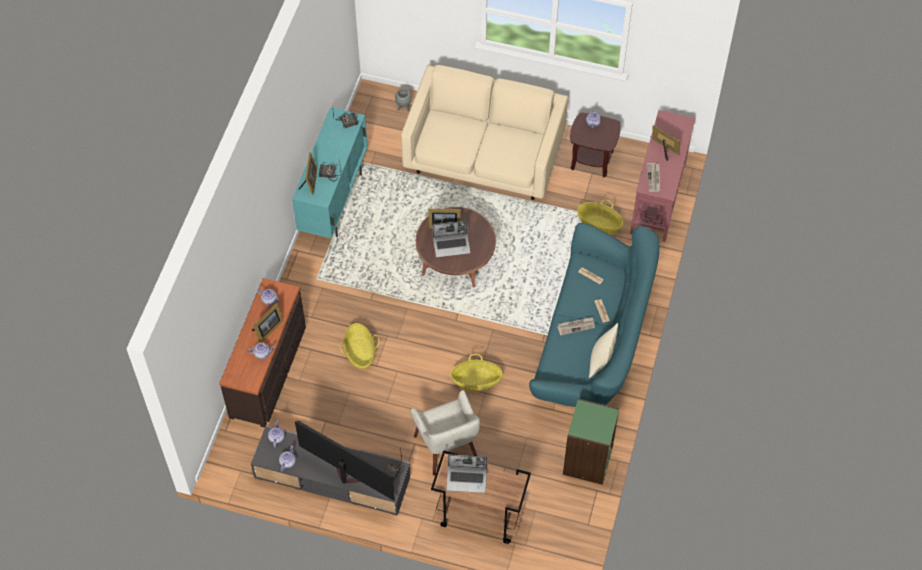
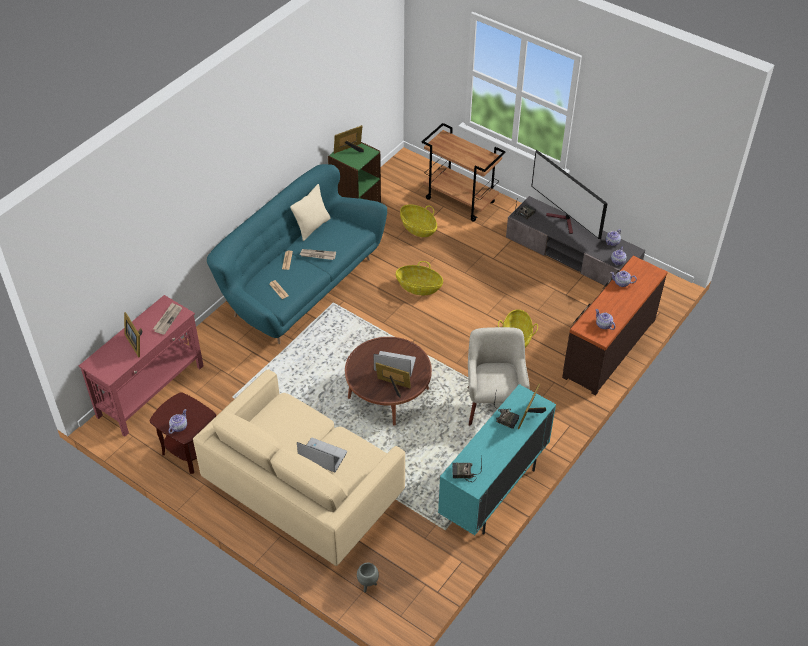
camera: 160 degrees left, 10 degrees down
(267, 330) = (611, 300): picture frame -> picture frame (350, 150)
(447, 447) = (466, 248): beige armchair -> beige armchair (493, 404)
(467, 479) = (472, 156): laptop -> laptop (322, 456)
(599, 225) = (227, 383): basket -> basket (418, 228)

